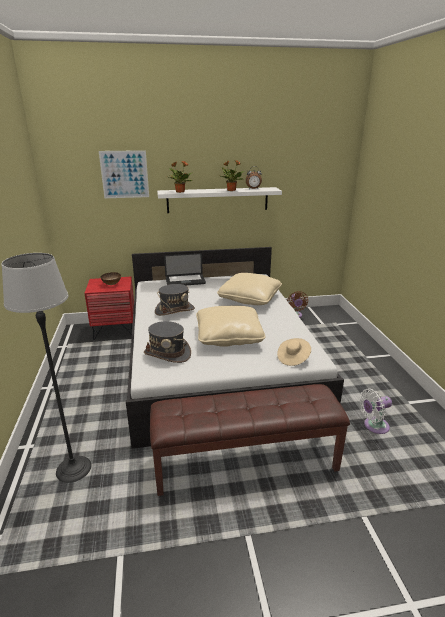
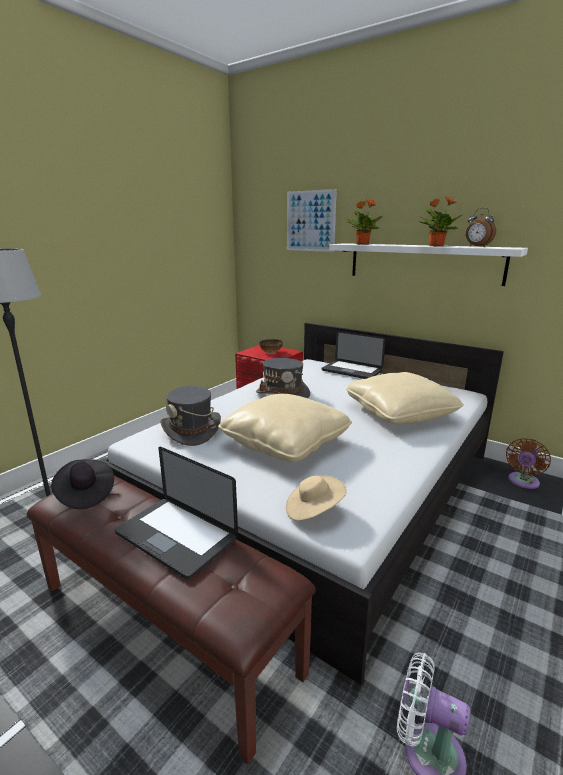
camera: 45 degrees right, 5 degrees down
(177, 414) = (85, 494): none -> black hat
(259, 401) = (176, 537): none -> laptop

